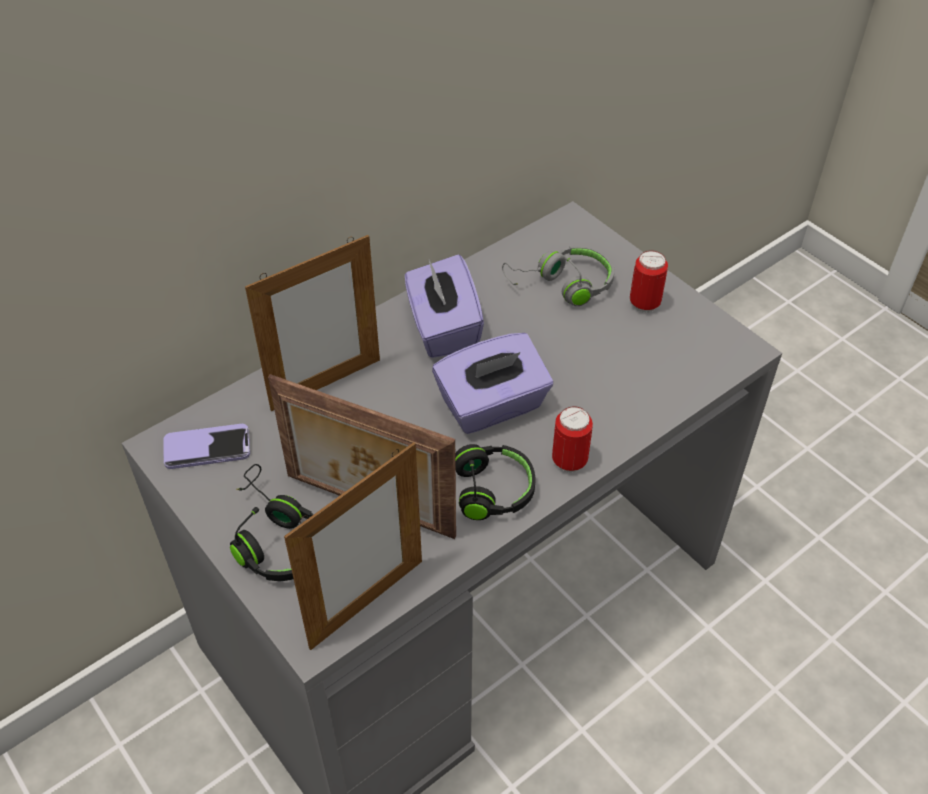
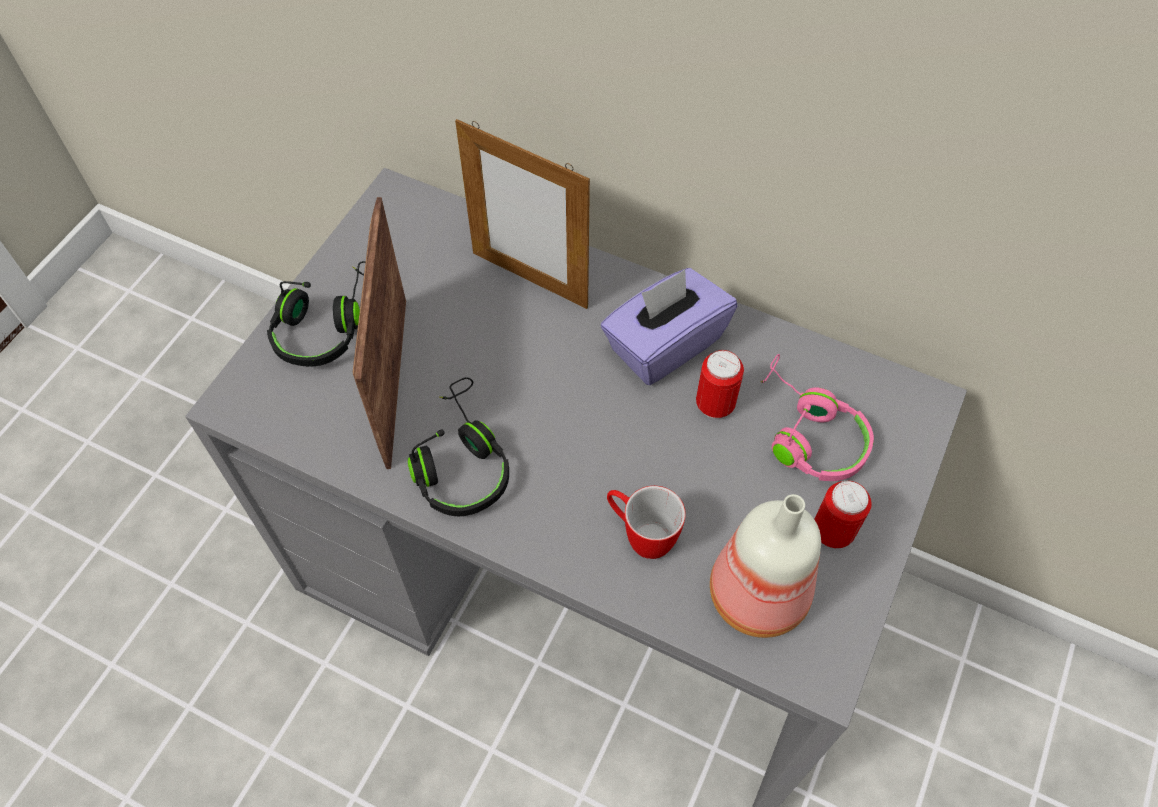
camera: 65 degrees right, 10 degrees up
(207, 448) = (405, 228): phone -> none
(367, 603) = (283, 427): picture frame -> none
(492, 406) = (577, 434): purple tissue box -> none
(562, 285) = (806, 433): grey headphones -> pink headphones
(569, 461) = (537, 537): can -> can (715, 405)
(597, 401) = (640, 535): none -> mug
(675, 358) = (759, 597): none -> bottle

